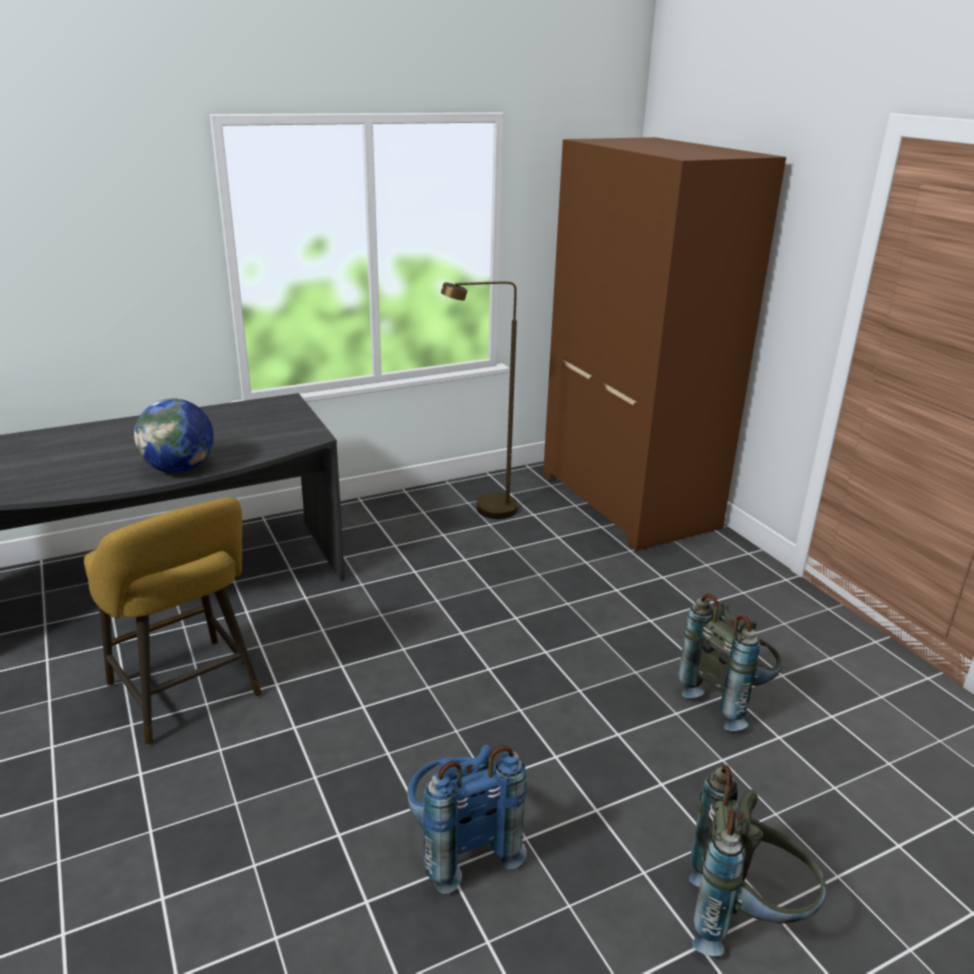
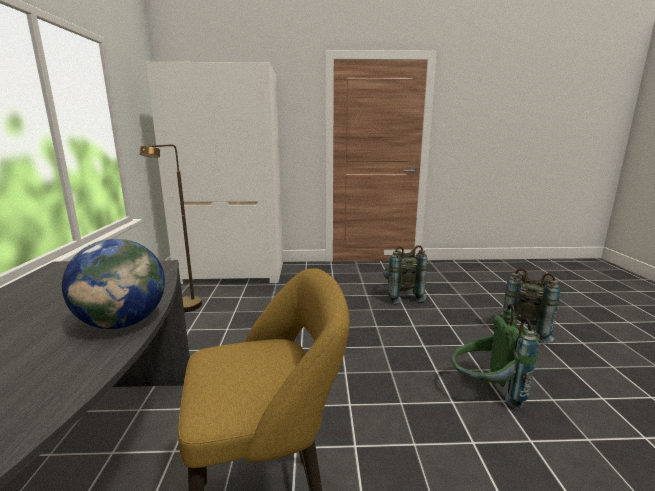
camera: 65 degrees left, 10 degrees down
(459, 845) = (485, 393): blue backpack -> green backpack
(630, 501) = (233, 273): brown wardrobe -> white wardrobe

